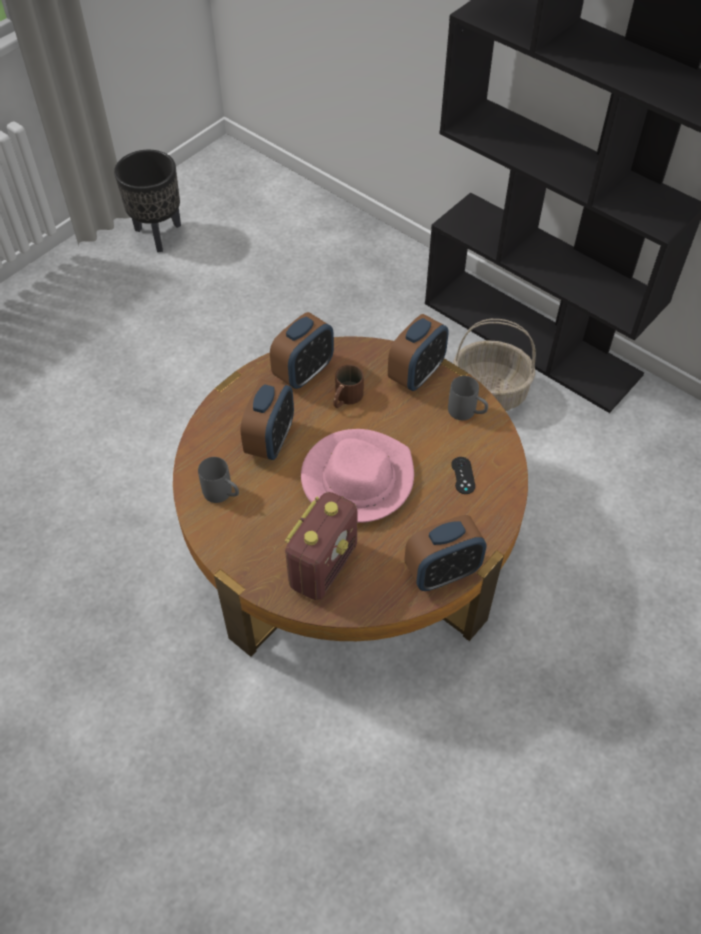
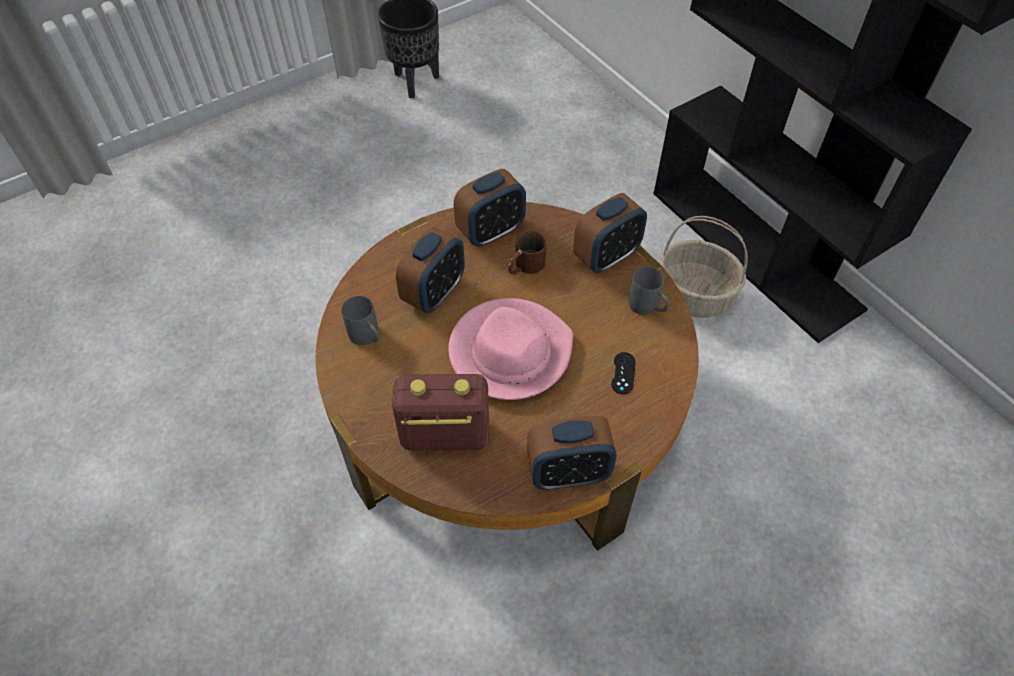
camera: 15 degrees right, 0 degrees up
(323, 566) = (444, 435): radio -> radio turned 135 degrees counterclockwise

